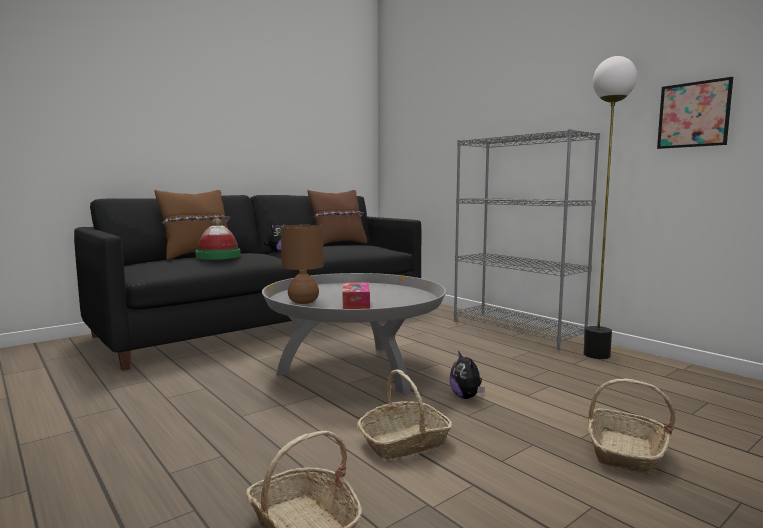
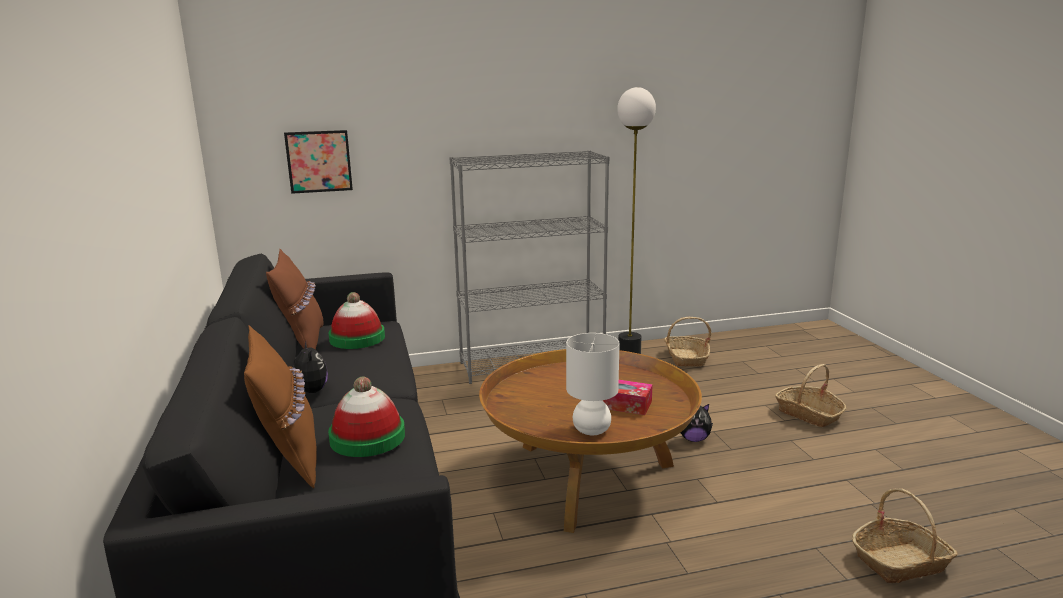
camera: 65 degrees left, 10 degrees up
(303, 302) = (592, 430): brown table lamp -> white table lamp
(351, 245) = (357, 338): none -> hat
(355, 369) = (588, 477): grey coffee table -> brown coffee table
(404, 442) = (775, 490): basket -> basket (686, 358)
(693, 114) = (666, 137): picture -> picture (319, 161)

